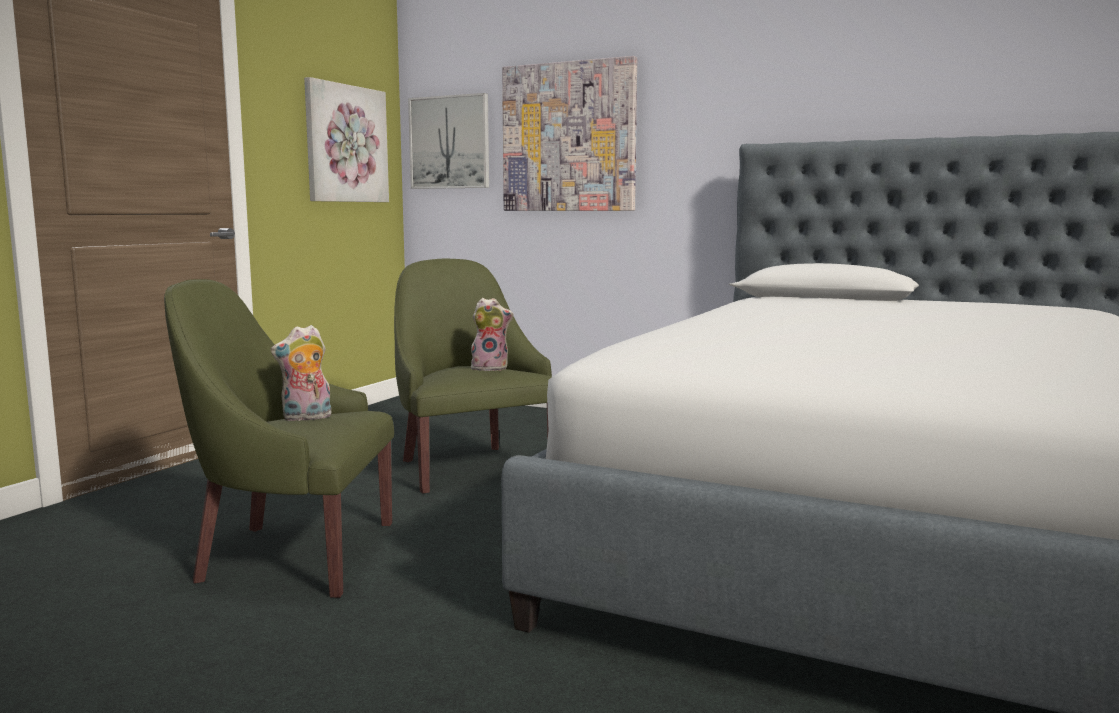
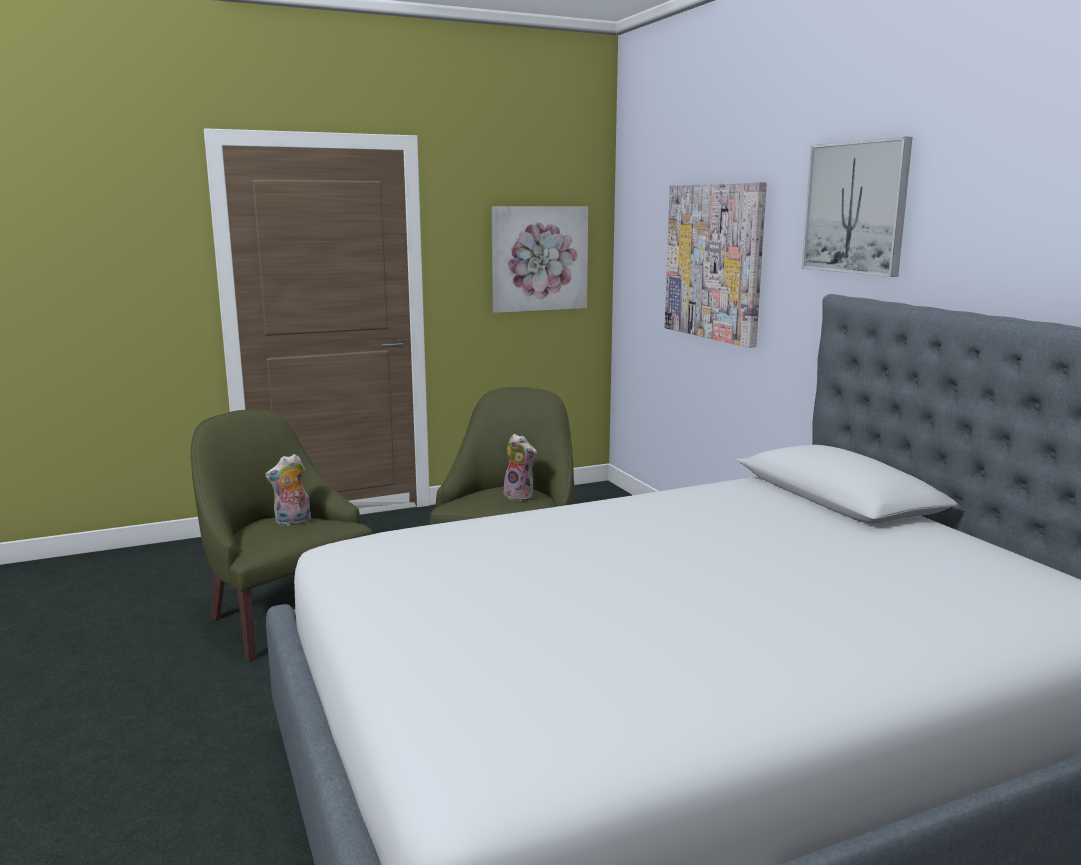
camera: 40 degrees right, 5 degrees up
(306, 418) = (292, 522): plush toy -> plush toy turned 45 degrees counterclockwise
(450, 142) = (639, 254): picture -> picture (856, 208)

